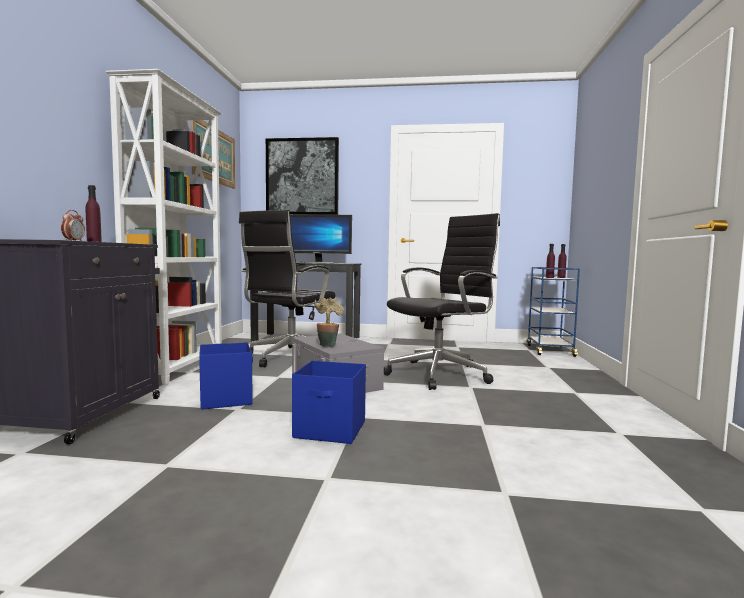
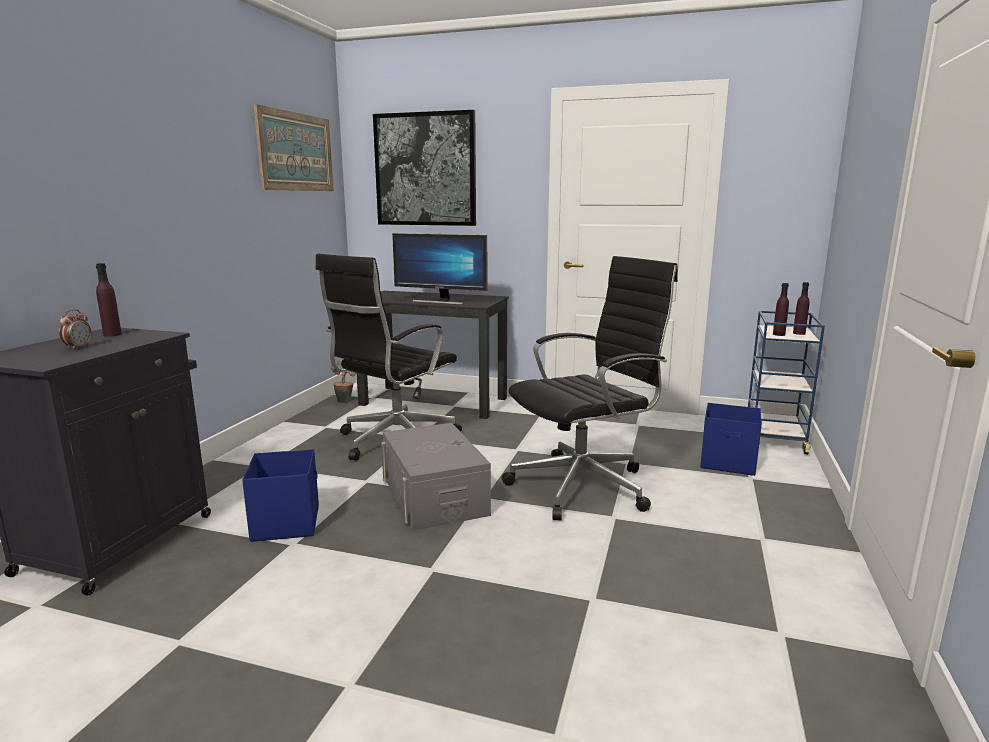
camera: 10 degrees right, 10 degrees up
(178, 369) = (251, 458): white bookcase -> none
(327, 345) = (418, 454): potted plant -> potted plant (344, 400)
(331, 430) = (390, 594): blue storage box -> blue storage box (728, 463)

